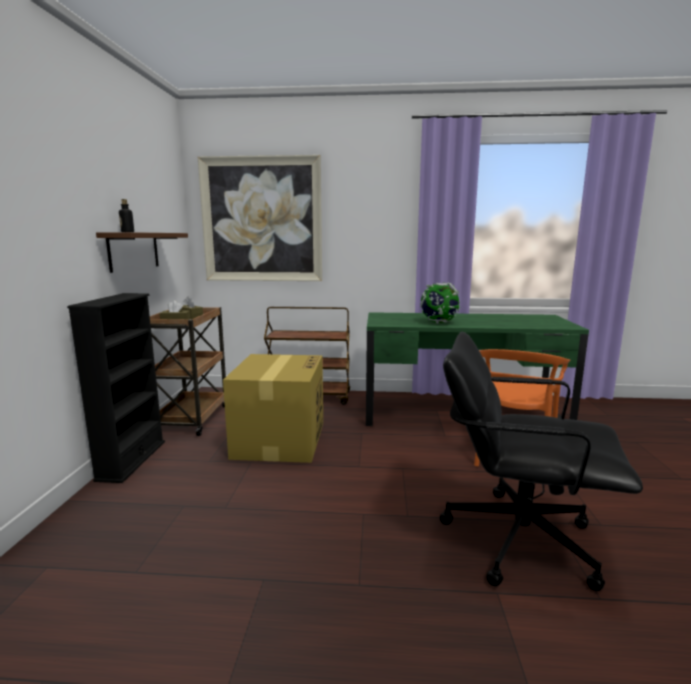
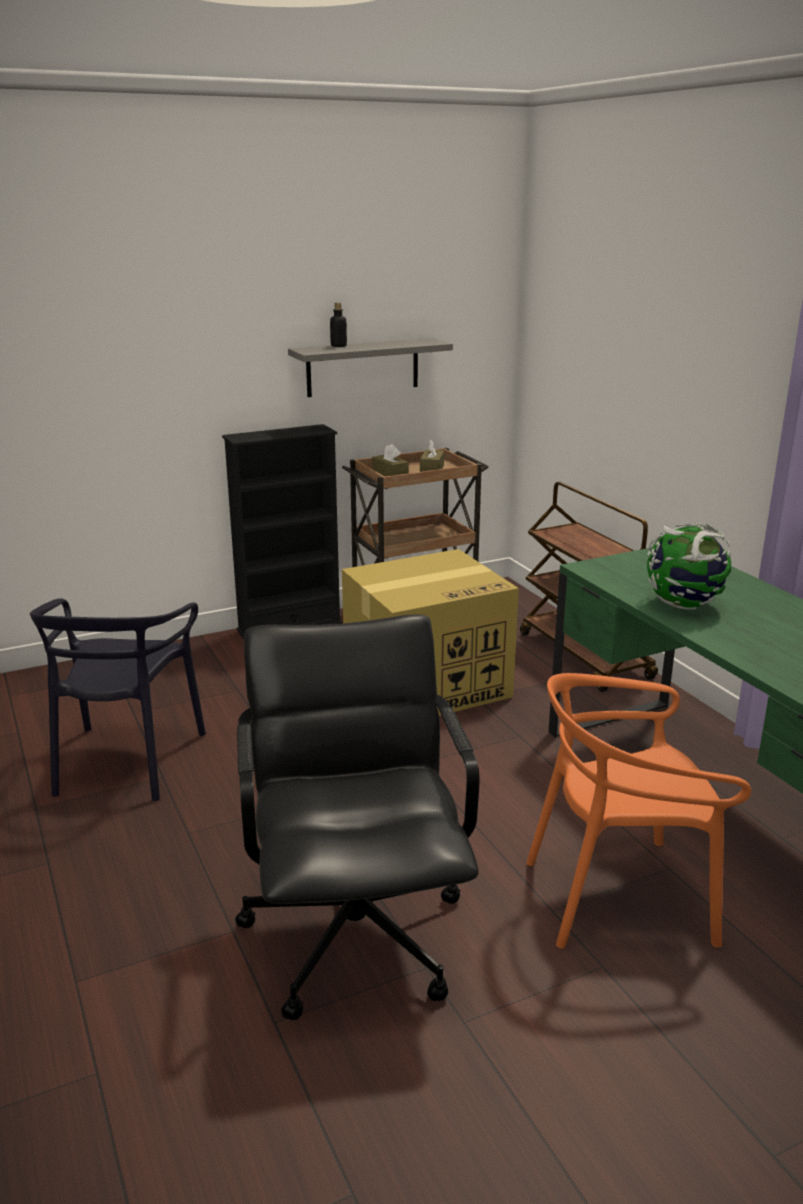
camera: 60 degrees right, 10 degrees up
(134, 251) = (363, 367): brown shelf -> grey shelf
(215, 596) = (127, 761): none -> black chair
(262, 220) = (594, 325): picture -> none

